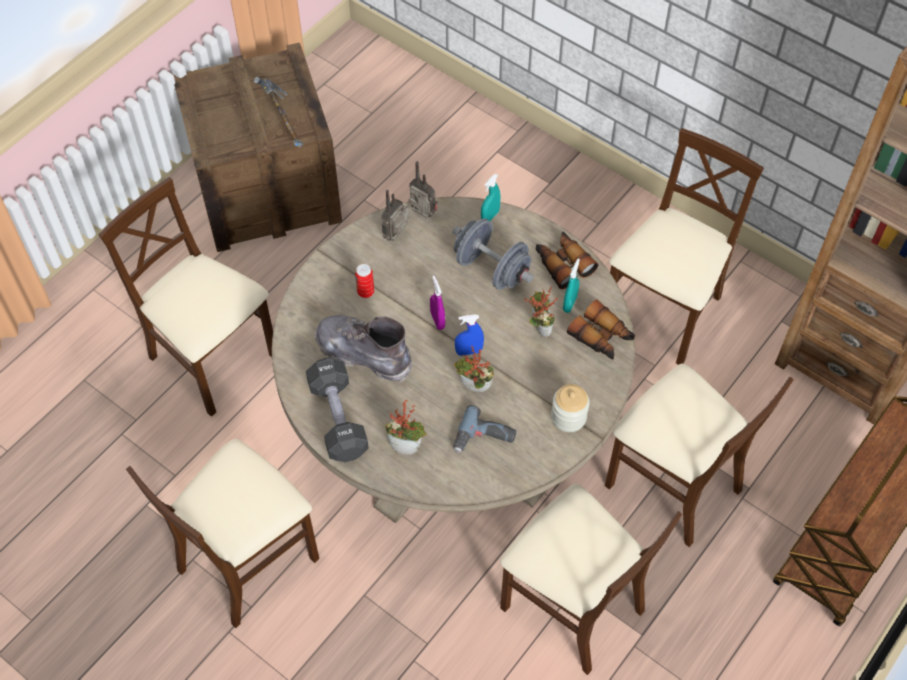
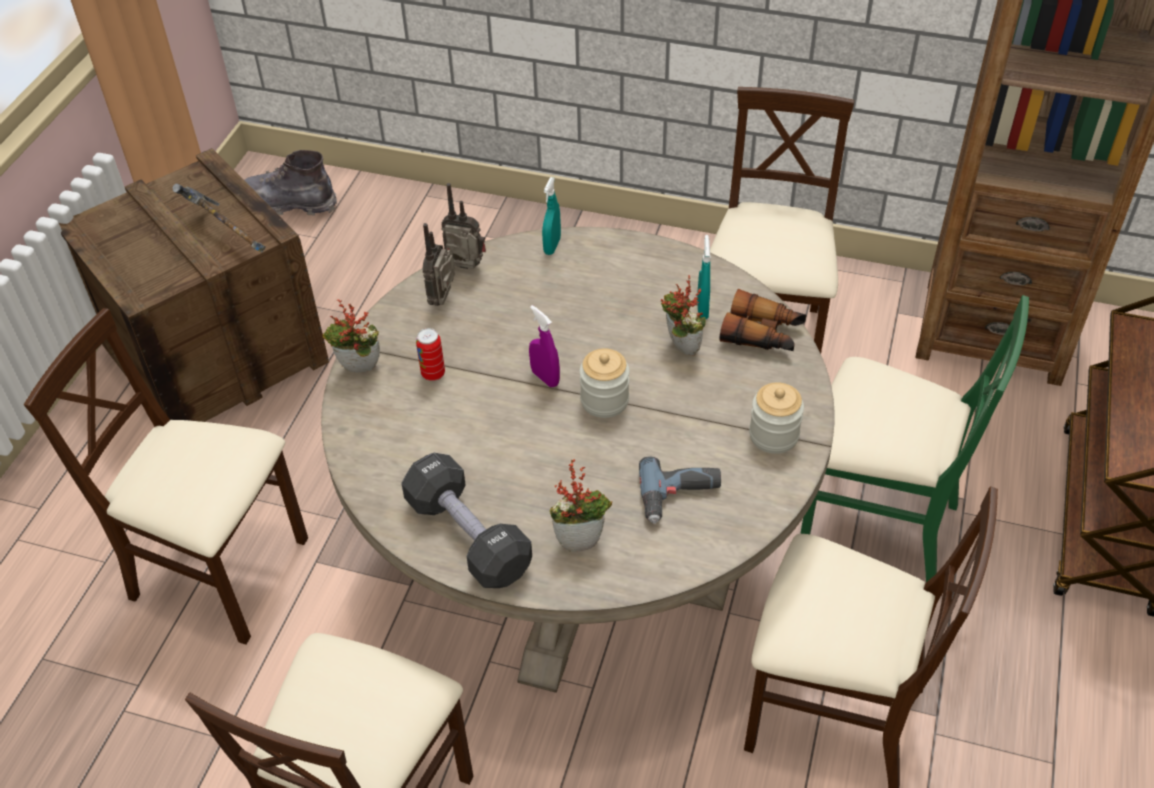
camera: 20 degrees left, 10 degrees down
(363, 354) = (465, 446): grey boot -> grey boot (289, 204)
(469, 351) = (604, 400): blue spray bottle -> jar
(473, 390) = (634, 443): potted plant -> potted plant (358, 371)
(491, 269) = (584, 301): grey dumbbell -> none
(563, 263) = (669, 270): binoculars -> none
(673, 484) = (876, 524): beige chair -> green chair

